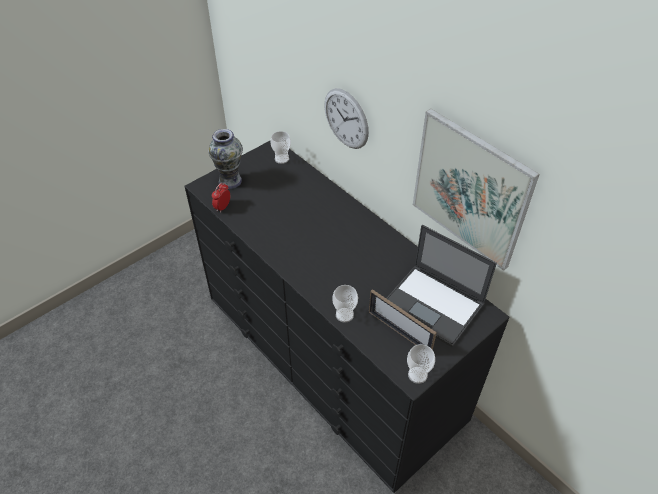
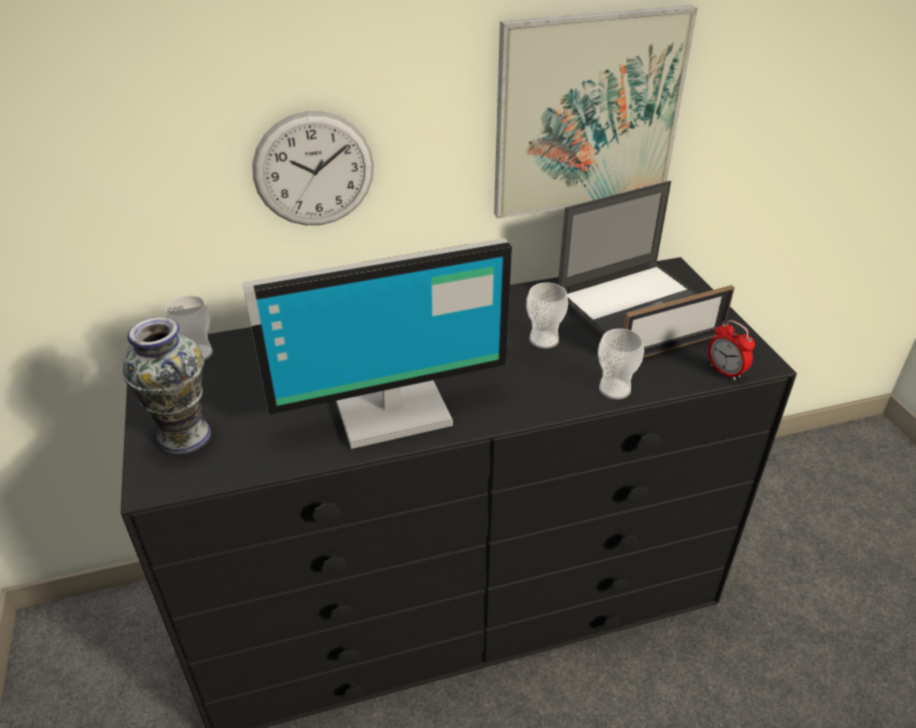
camera: 65 degrees left, 10 degrees down
(222, 207) = (248, 466): alarm clock -> alarm clock (725, 372)
(281, 235) = (391, 408): none -> monitor
(417, 375) = (754, 355): cup -> cup (544, 340)

